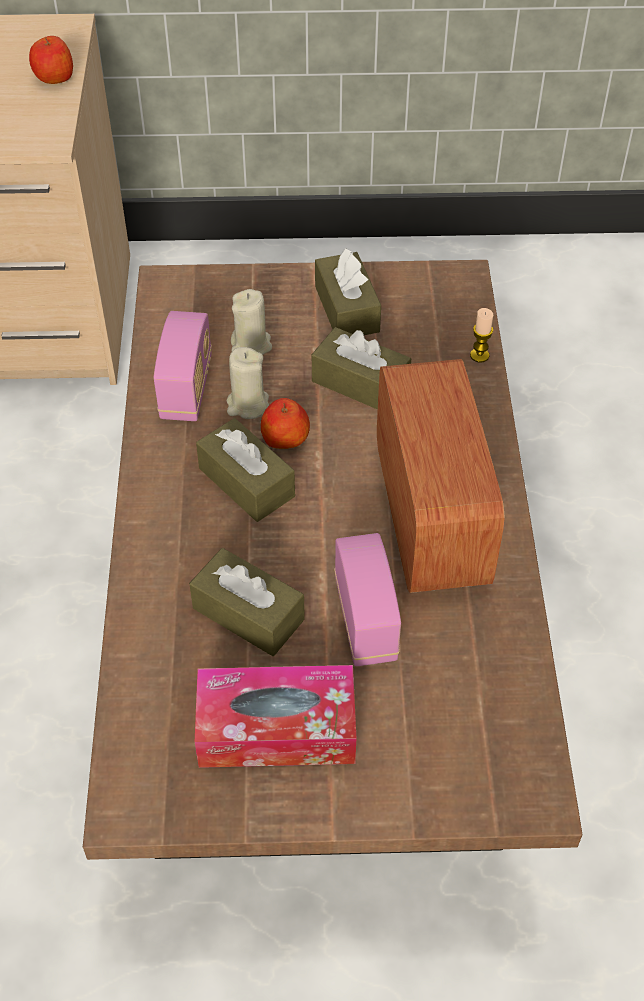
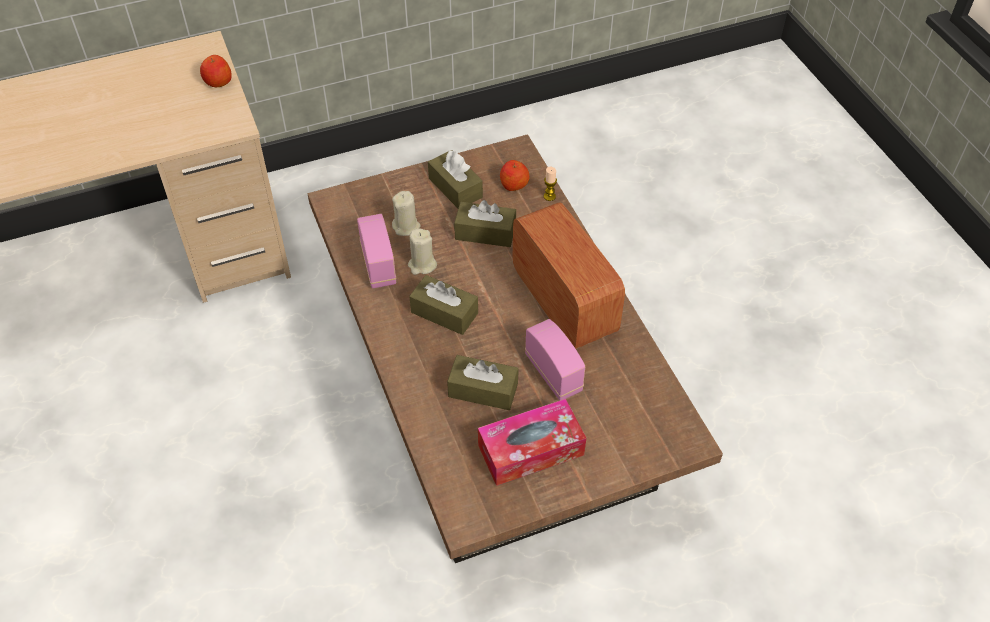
camera: 20 degrees left, 0 degrees up
(285, 438) = (455, 279): apple -> apple (514, 184)

